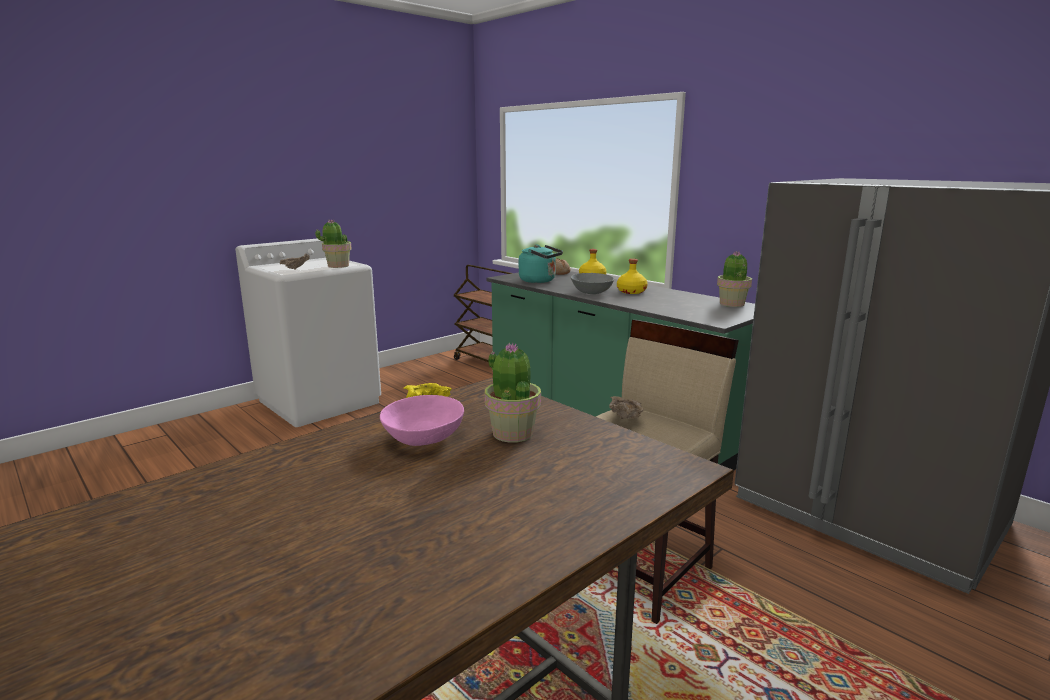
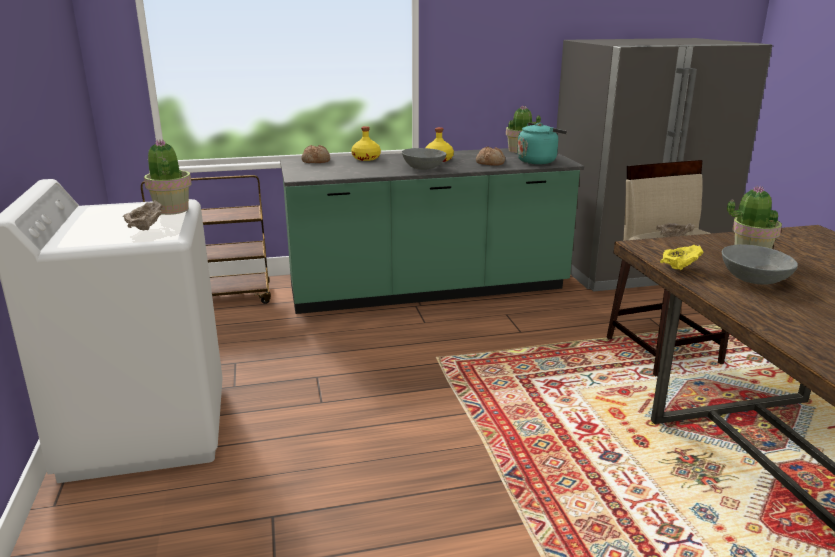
camera: 60 degrees left, 5 degrees up
(423, 438) = (753, 279): pink bowl -> grey bowl
(539, 281) = (343, 171): turquoise kettle -> turquoise kettle (538, 161)
(654, 303) = (490, 163): none -> bread

